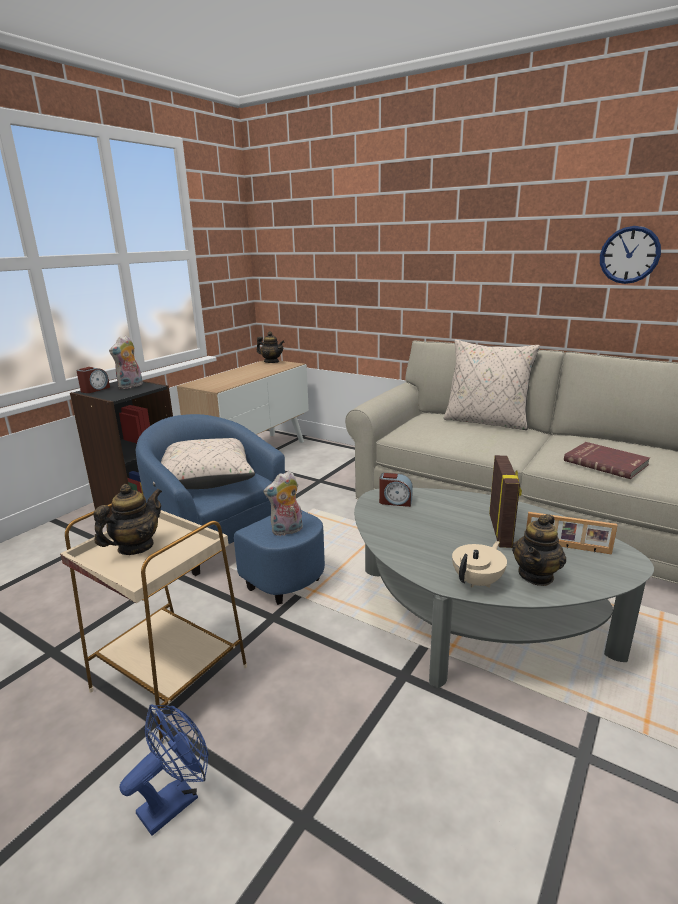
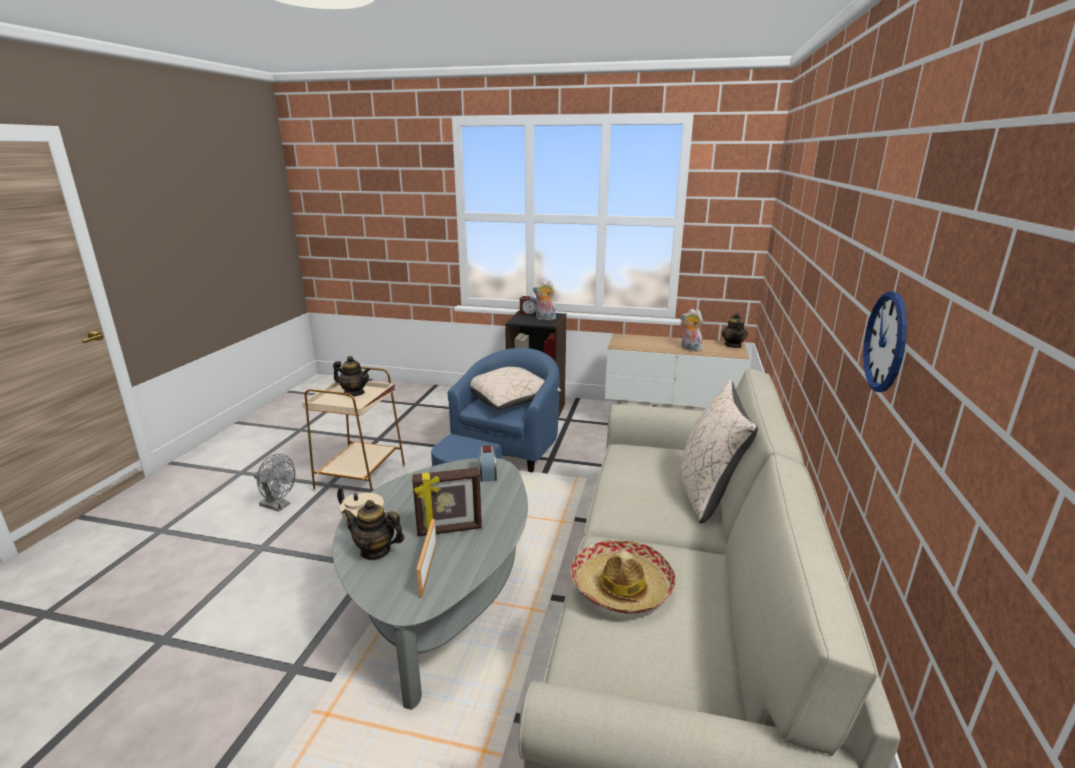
camera: 70 degrees right, 0 degrees up
(175, 799) = (278, 506): blue fan -> grey fan
(287, 531) = (456, 450): plush toy -> plush toy (689, 349)
(606, 462) = (621, 587): red book -> hat

